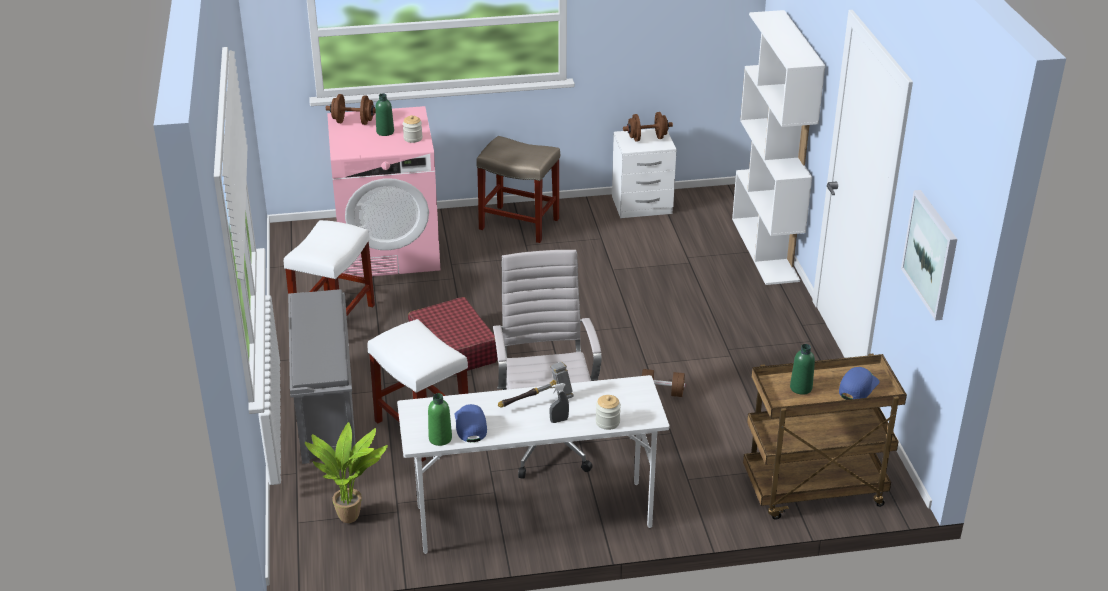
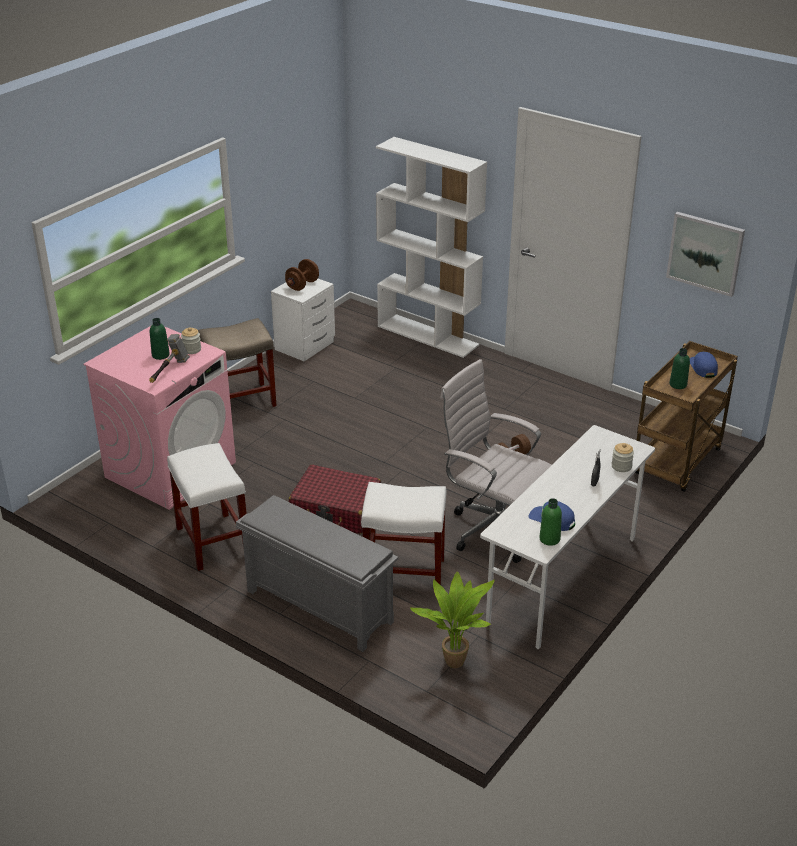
camera: 45 degrees left, 0 degrees up
(353, 122) = (119, 360): brown dumbbell -> none
(537, 403) = (564, 480): hammer -> hammer (169, 372)

